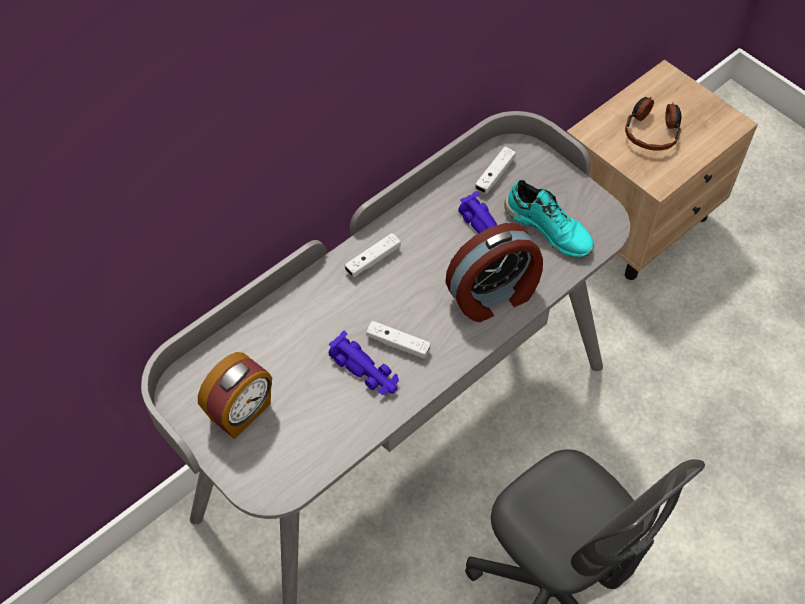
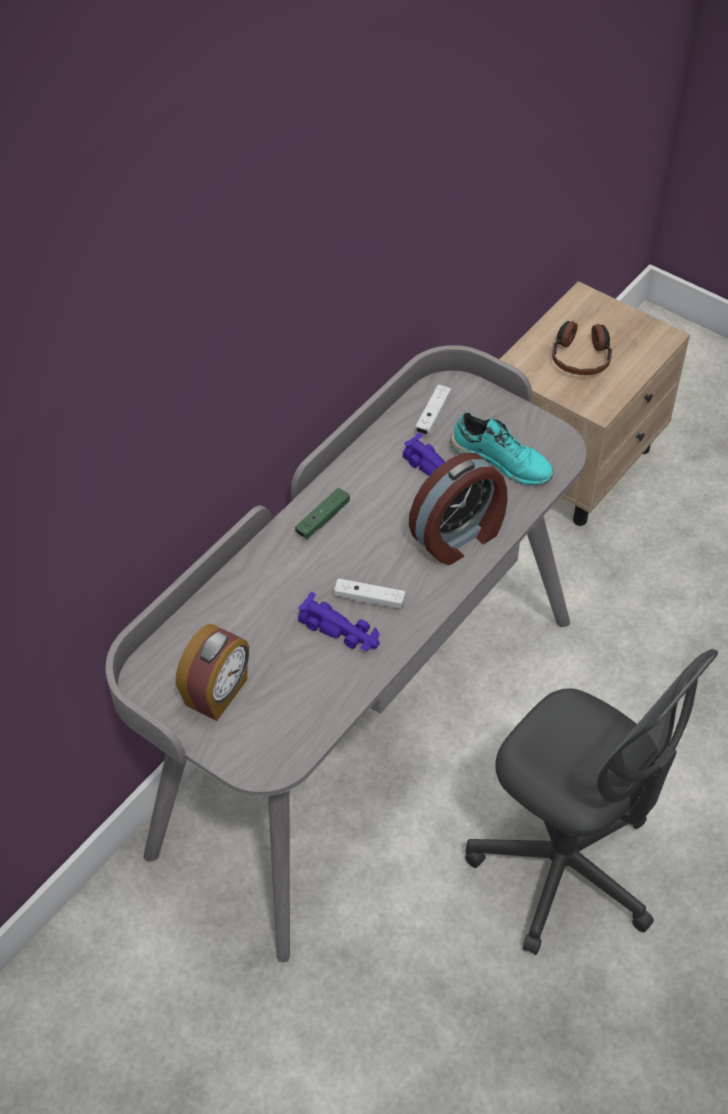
camera: 10 degrees left, 5 degrees down
(373, 260) = (323, 519): white game controller -> green game controller

